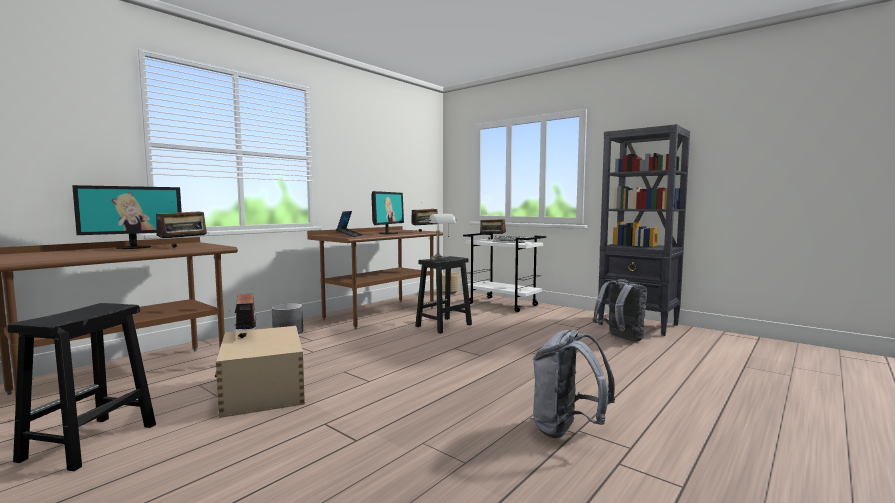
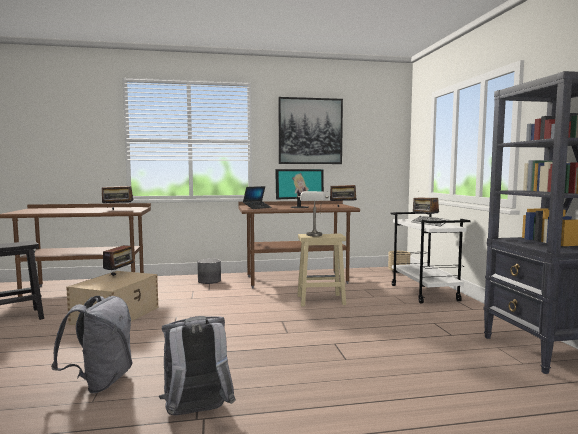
camera: 40 degrees right, 0 degrees up
(133, 247) = (100, 208): monitor -> none
(367, 151) = (310, 131): none -> picture
(443, 325) = (320, 300): black stool -> beige stool
(621, 339) = (469, 360): grey backpack -> grey backpack (100, 382)

